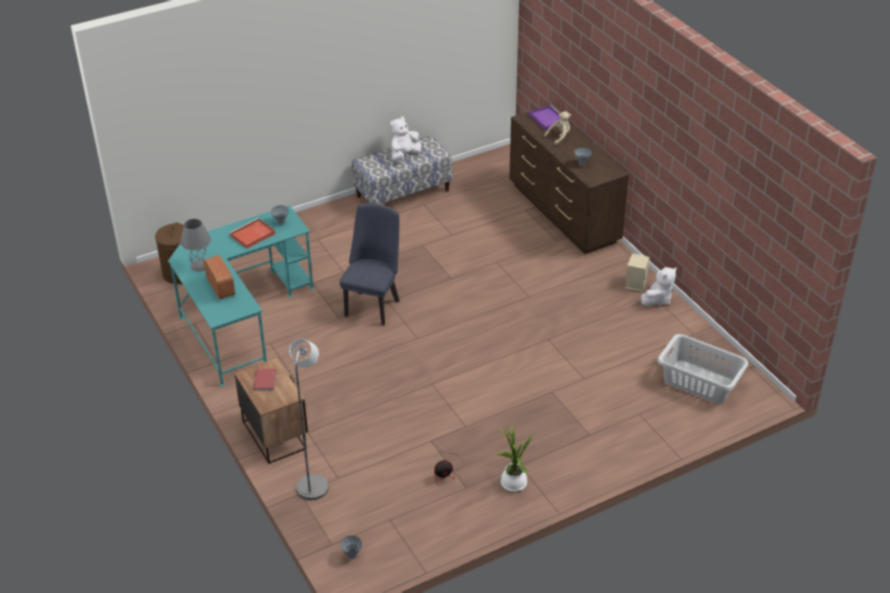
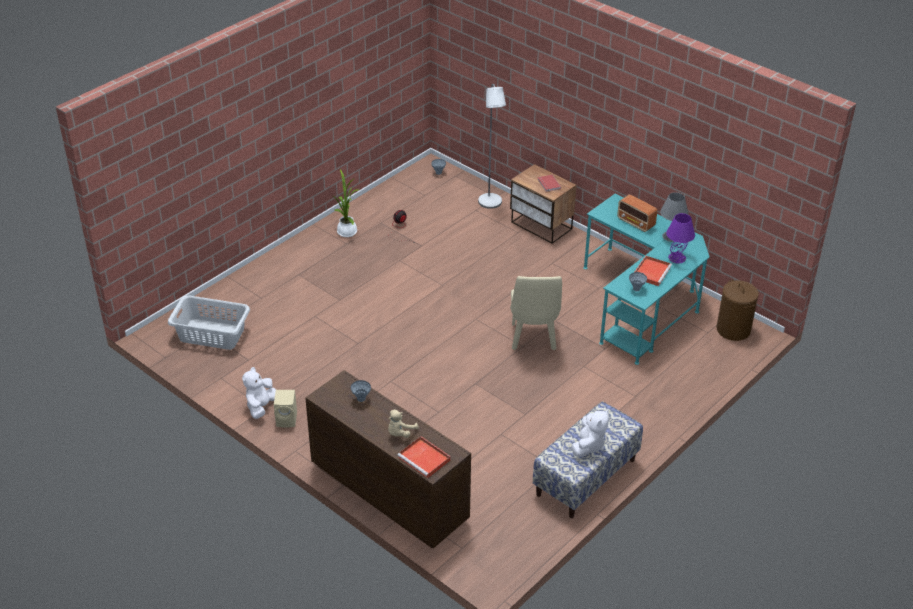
camera: 160 degrees right, 0 degrees up
(215, 243) = (677, 257): none -> purple table lamp
(373, 305) = (533, 340): blue chair -> beige chair
(547, 119) = (425, 459): purple tray -> red tray

